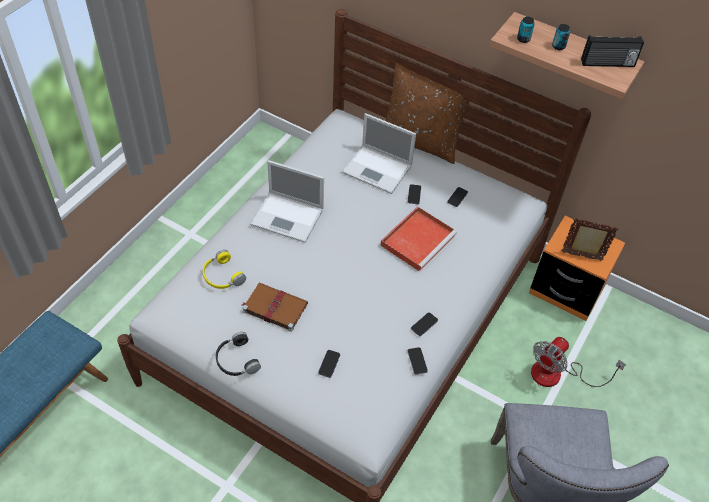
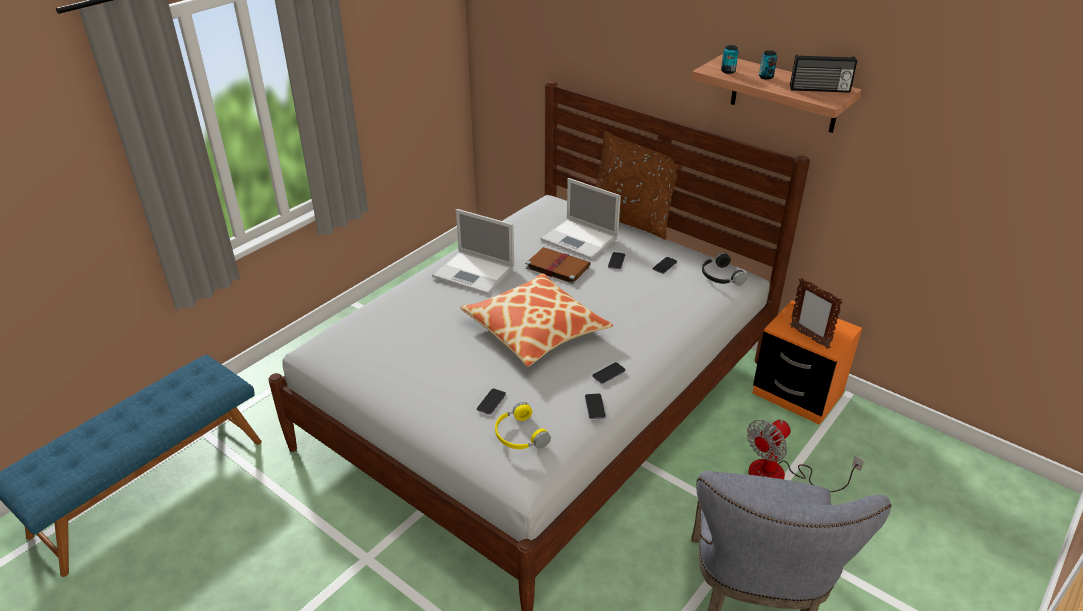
camera: 10 degrees right, 15 degrees down
(221, 276) = (390, 318): yellow headphones -> yellow headphones (519, 435)
(236, 360) = (386, 392): black headphones -> black headphones (720, 276)
(274, 307) = (441, 347): brown book -> brown book (556, 267)
(354, 281) = (535, 330): none -> pillow
(418, 239) = (614, 298): red tray -> none
(582, 256) = (809, 337): picture frame -> picture frame turned 150 degrees counterclockwise

